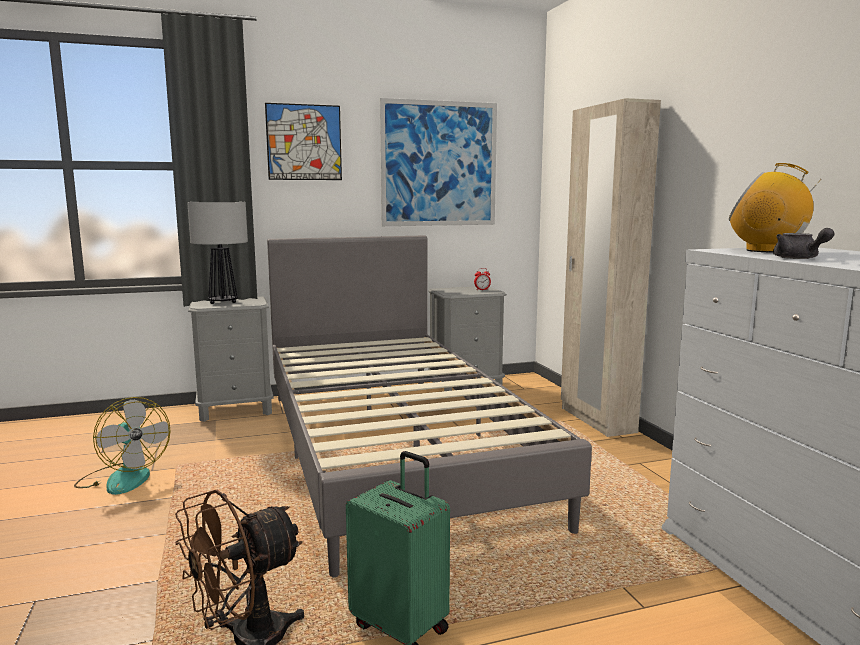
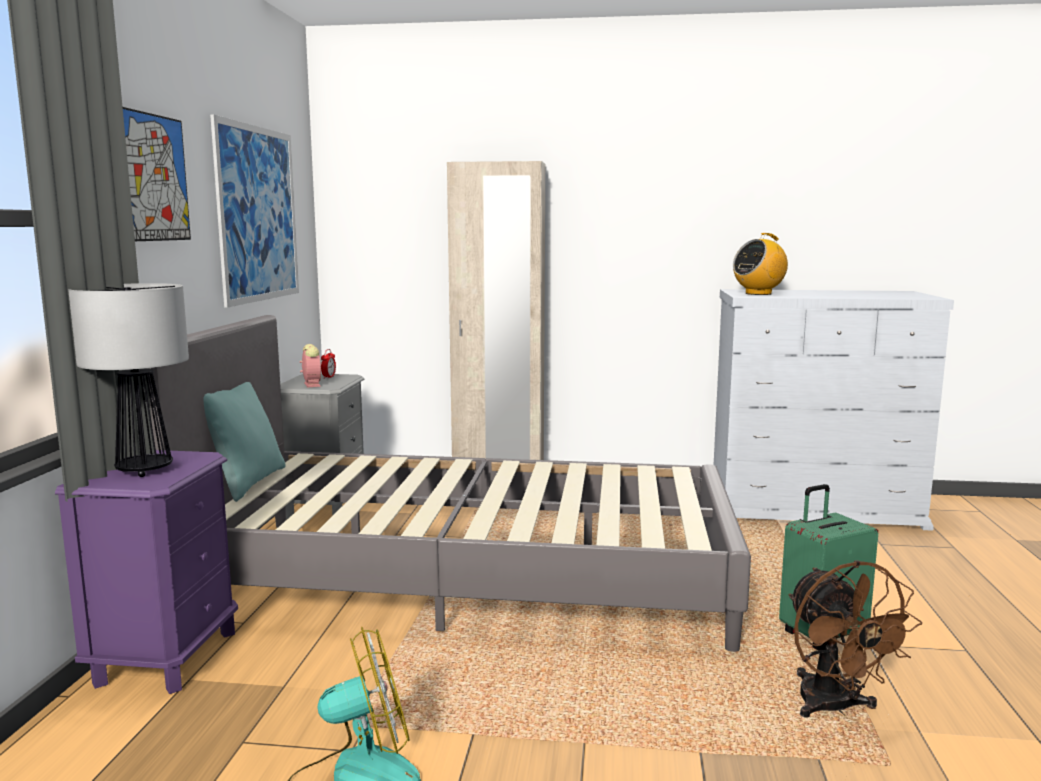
camera: 65 degrees left, 0 degrees up
(236, 410) = (167, 657): grey nightstand -> purple nightstand
(355, 340) = (246, 483): none -> turquoise pillow
(453, 291) = (311, 384): none -> alarm clock
(799, 258) = (815, 296): grey teapot -> none

